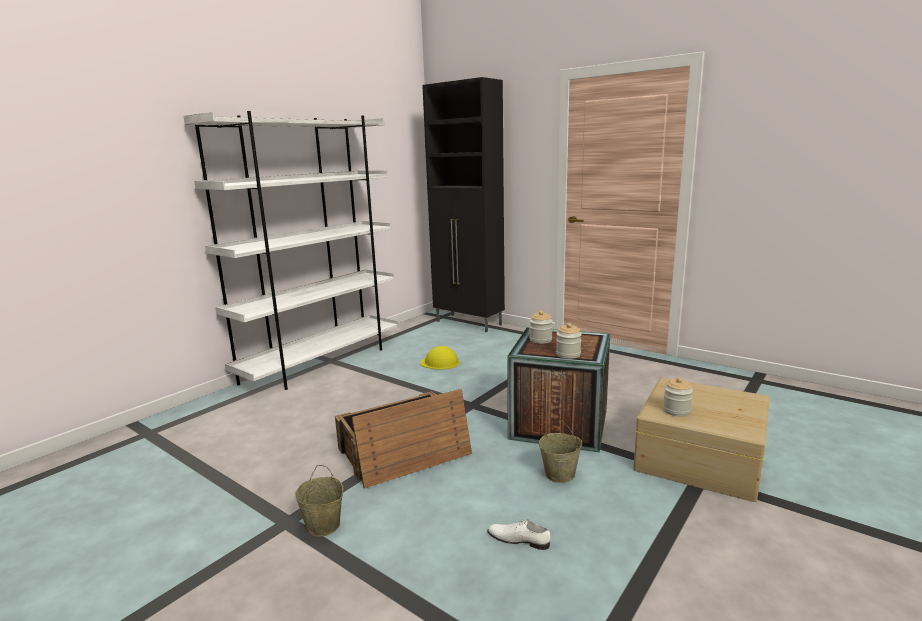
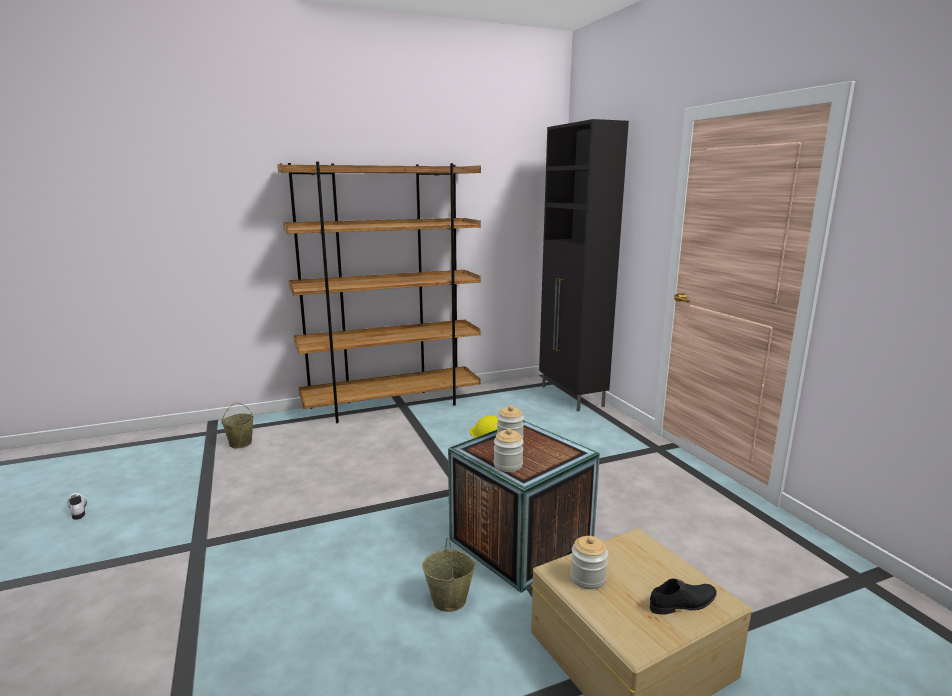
camera: 30 degrees right, 0 degrees up
(322, 362) = (392, 405): white bookcase -> brown bookcase
(324, 526) = (214, 560): beige bucket -> beige bucket (240, 444)
(403, 452) = (347, 516): crate -> none
(518, 538) = (329, 649): white shoe -> white shoe (78, 507)
(739, 404) = (683, 603): none -> black shoe

